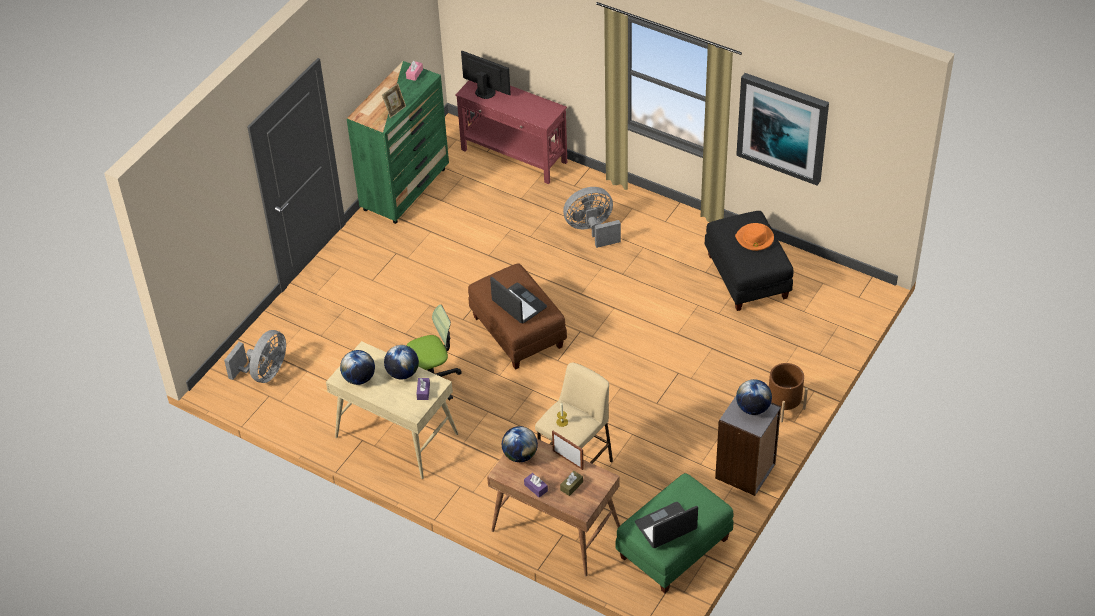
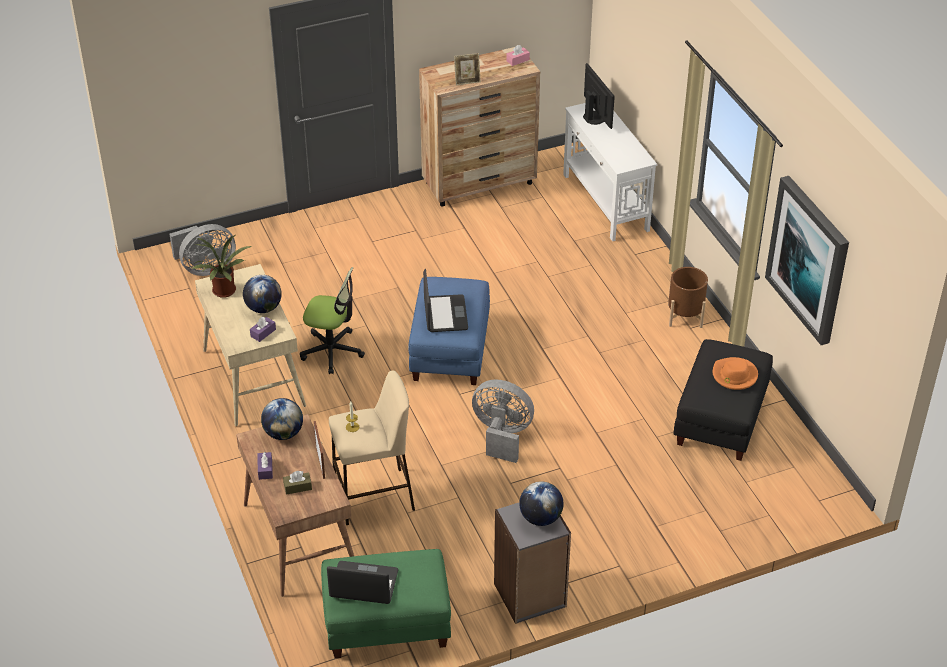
camera: 35 degrees right, 5 degrees down
(359, 378) = (224, 292): globe -> potted plant
(405, 189) = (480, 183): green dresser -> brown dresser
(514, 156) = (605, 203): red console table -> white console table
(517, 332) = (449, 350): brown ottoman -> blue ottoman
(592, 230) = (611, 300): grey fan -> grey fan (502, 435)
(784, 406) = (632, 558): brown planter -> brown planter (685, 316)

